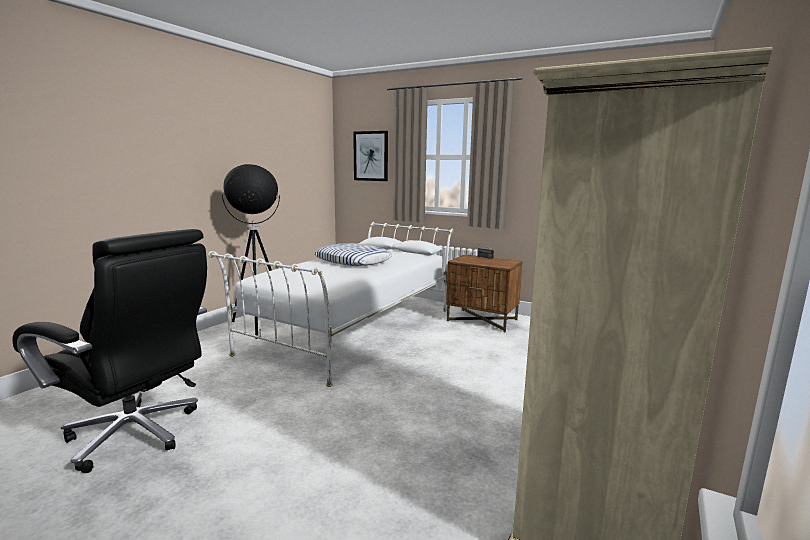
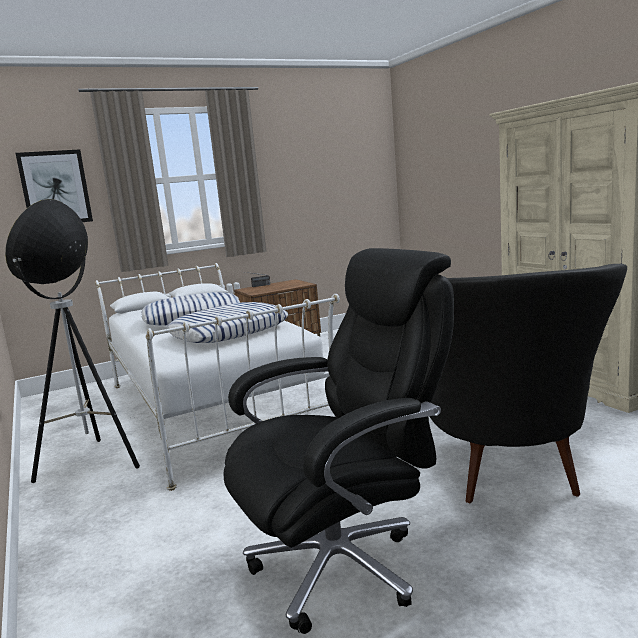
camera: 55 degrees left, 0 degrees up
(283, 485) = (510, 477): none -> black armchair
(316, 275) = (229, 331): none -> pillow

